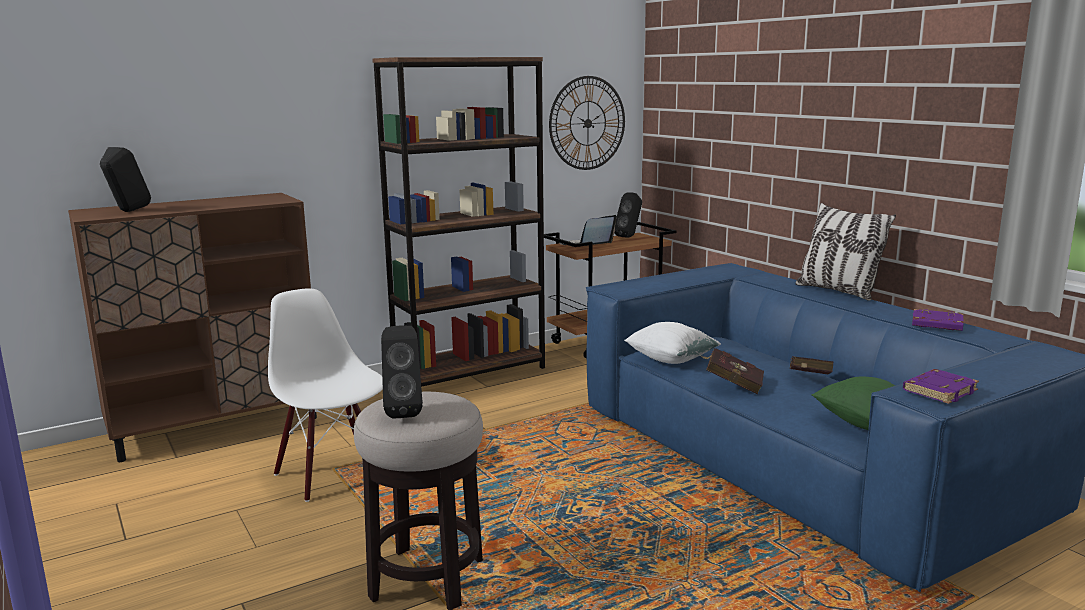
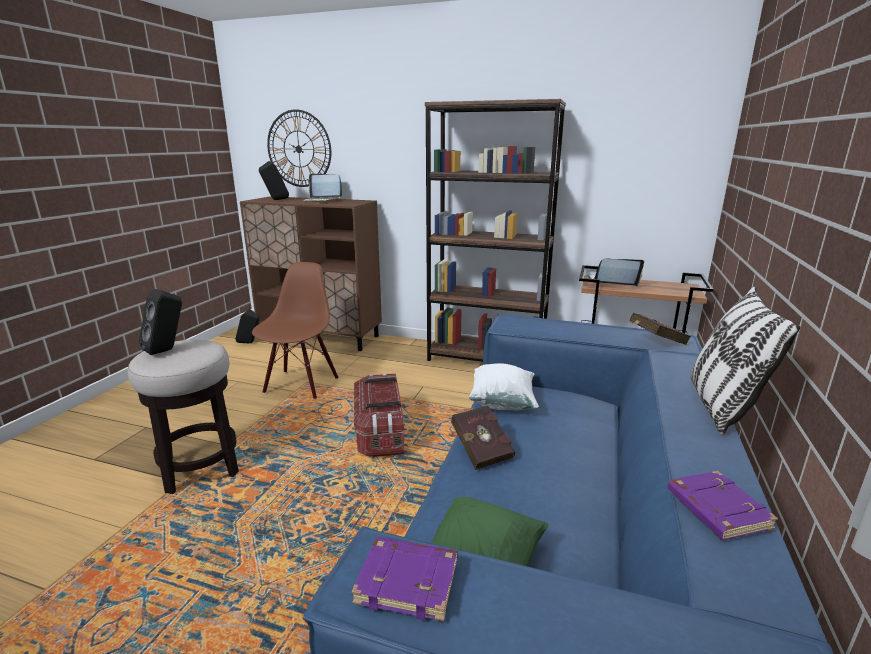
camera: 50 degrees right, 5 degrees up
(210, 202) = (322, 200): none -> laptop
(332, 474) = (300, 385): white chair -> brown chair
(521, 463) = (380, 432): none -> storage box
(587, 123) = (651, 167): wall clock -> wall clock (299, 149)
(629, 237) = (675, 285): black speaker -> black speaker (250, 343)
(809, 381) = (556, 488): red book -> red book (654, 342)

